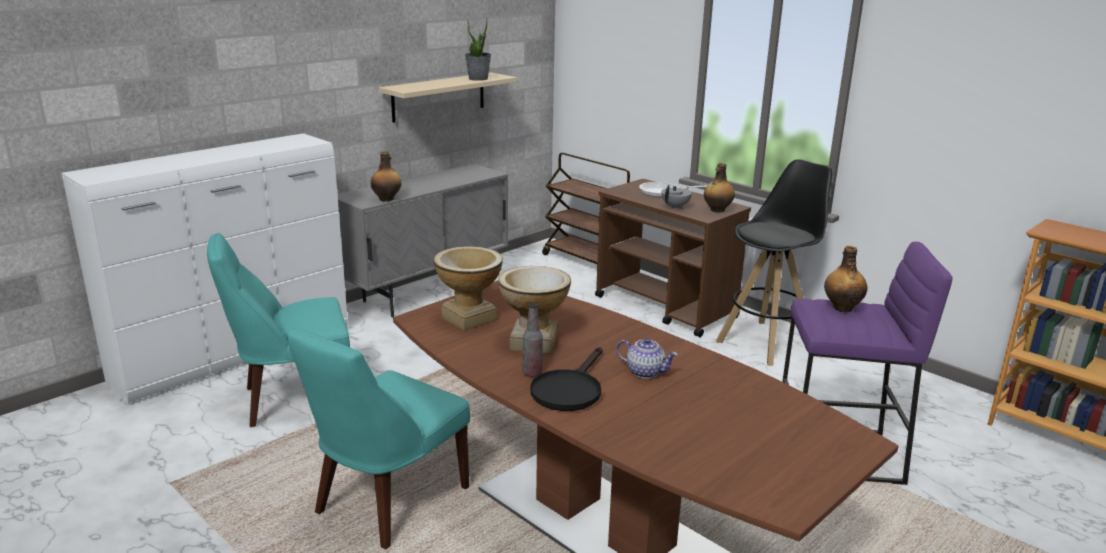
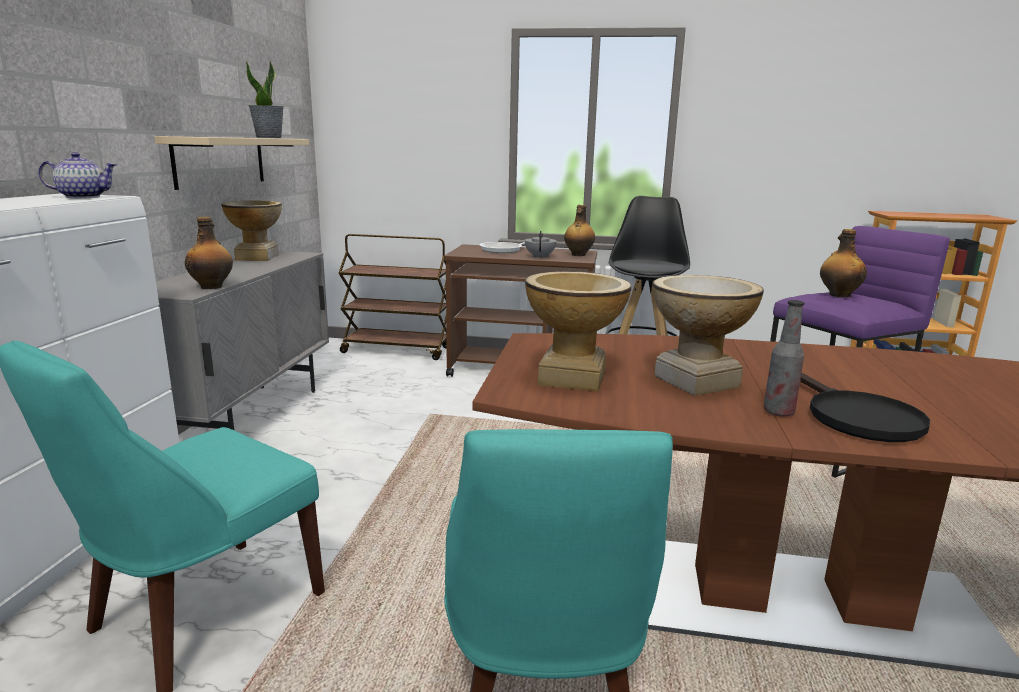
camera: 35 degrees left, 5 degrees down
(455, 172) = (257, 257): none -> vase
(644, 372) = (856, 377): teapot -> teapot (82, 197)

